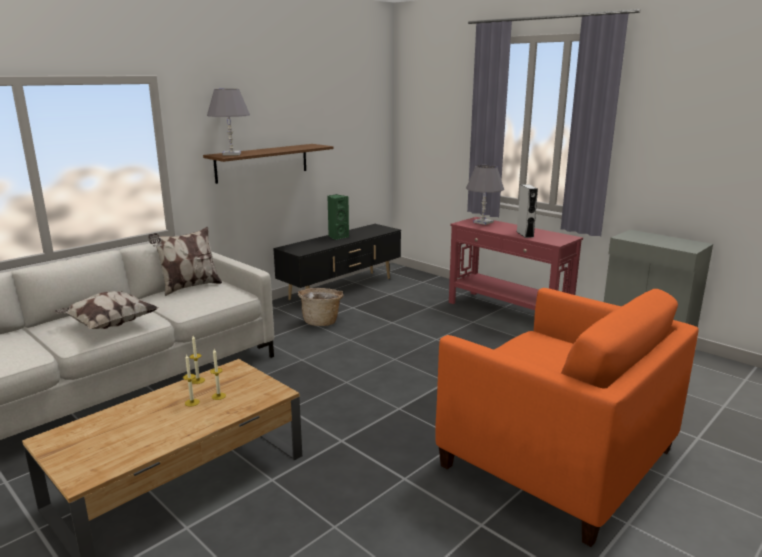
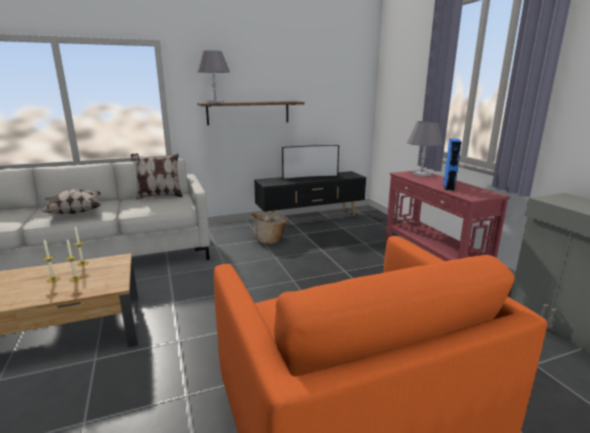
camera: 25 degrees right, 0 degrees up
(337, 237) = (310, 177): green speaker -> television
(525, 234) = (448, 187): grey speaker -> blue speaker

